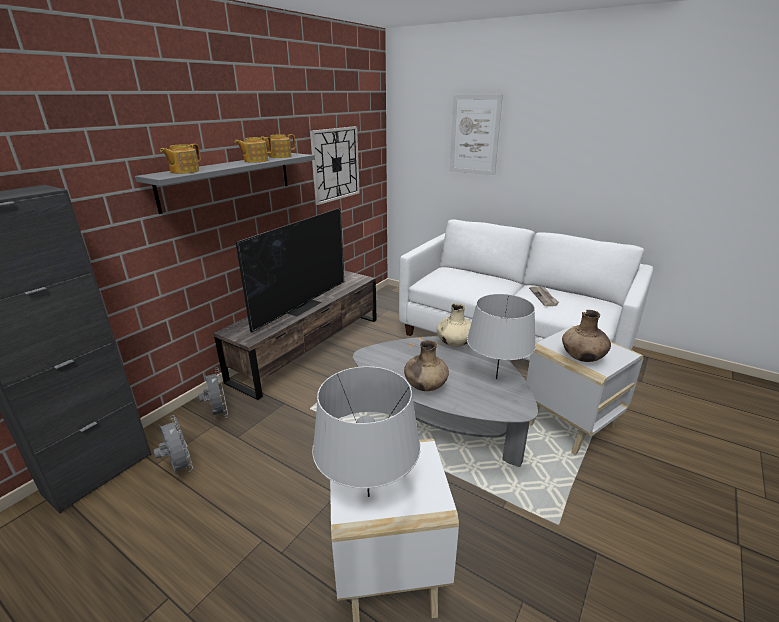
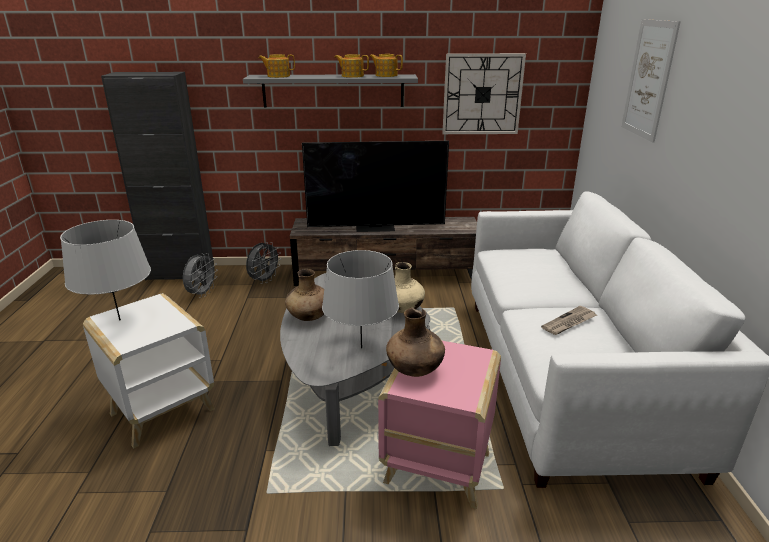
camera: 55 degrees right, 0 degrees up
(570, 426) = (435, 468): white side table -> pink side table

